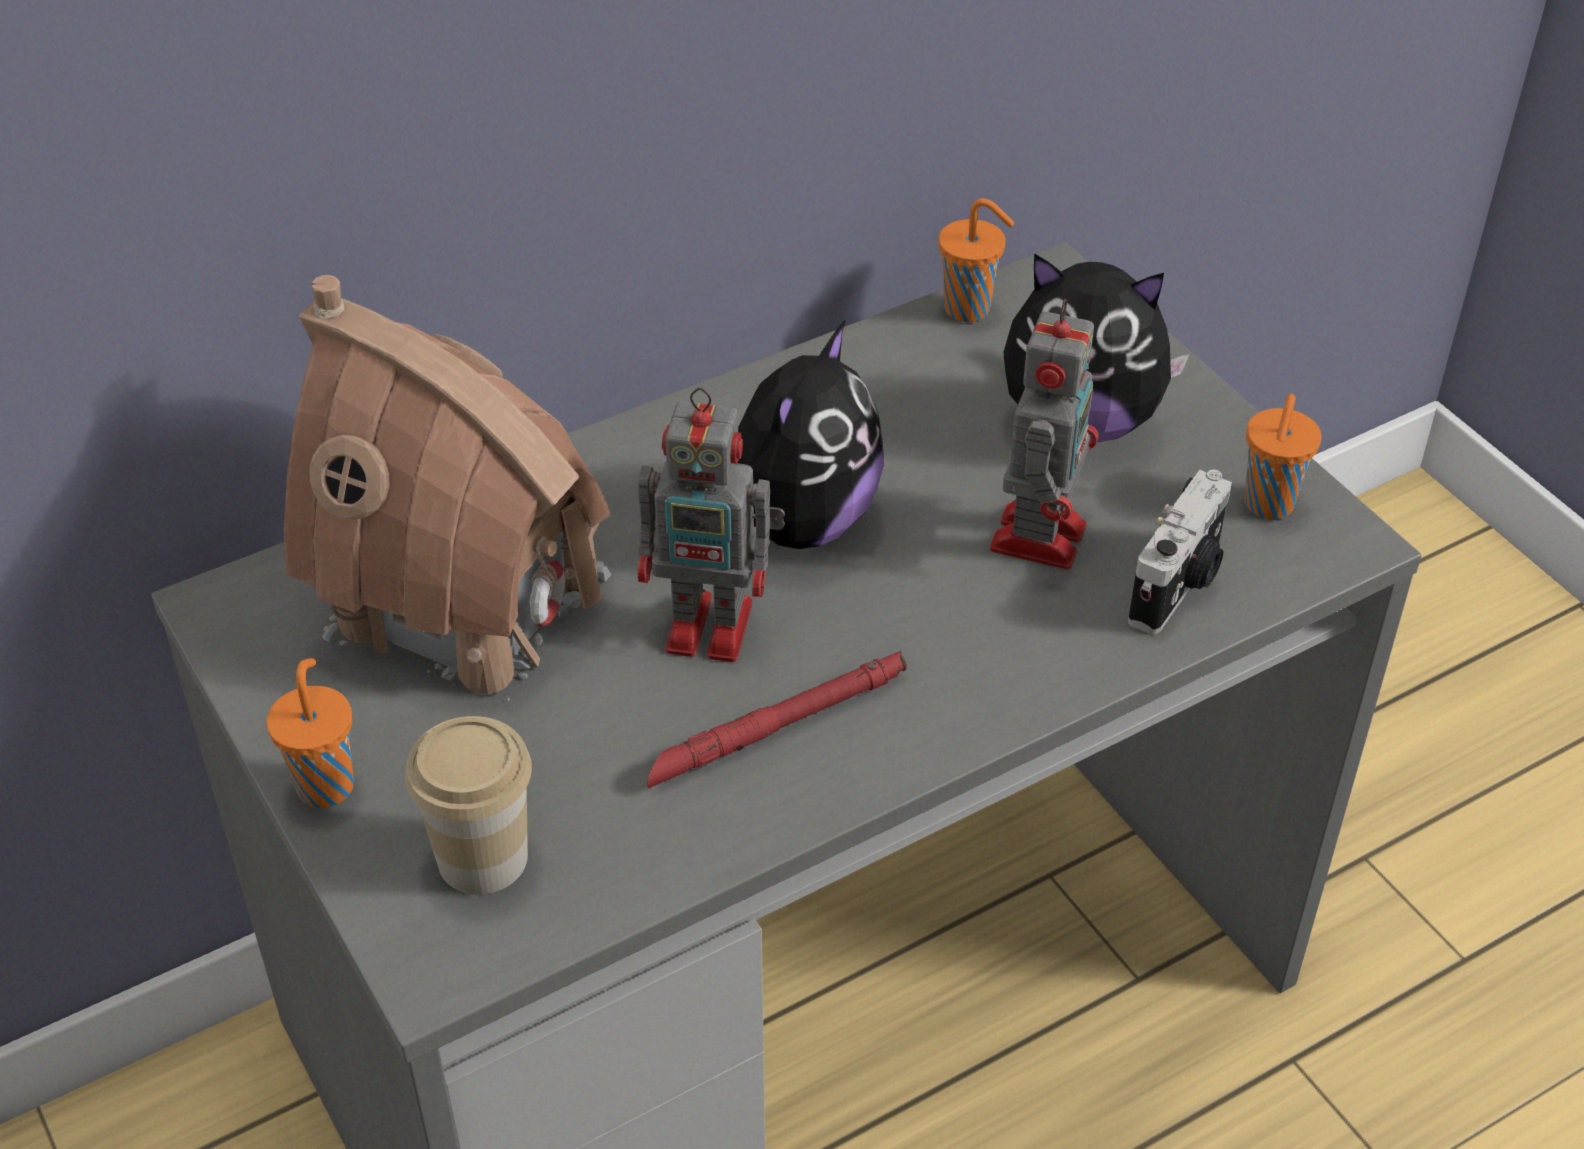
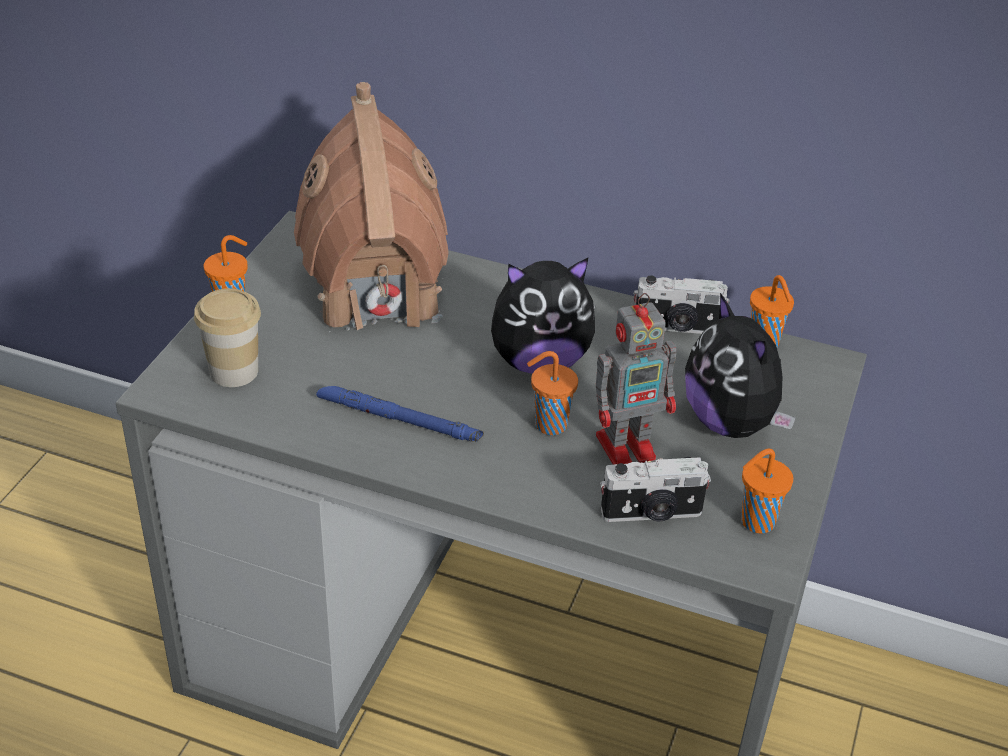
camera: 50 degrees right, 5 degrees down
(715, 627) = (440, 370): toy robot -> none
(777, 727) = (399, 420): red flashlight -> blue flashlight
(861, 360) = (677, 327): none -> camera
(931, 583) = (548, 425): none -> orange cup

